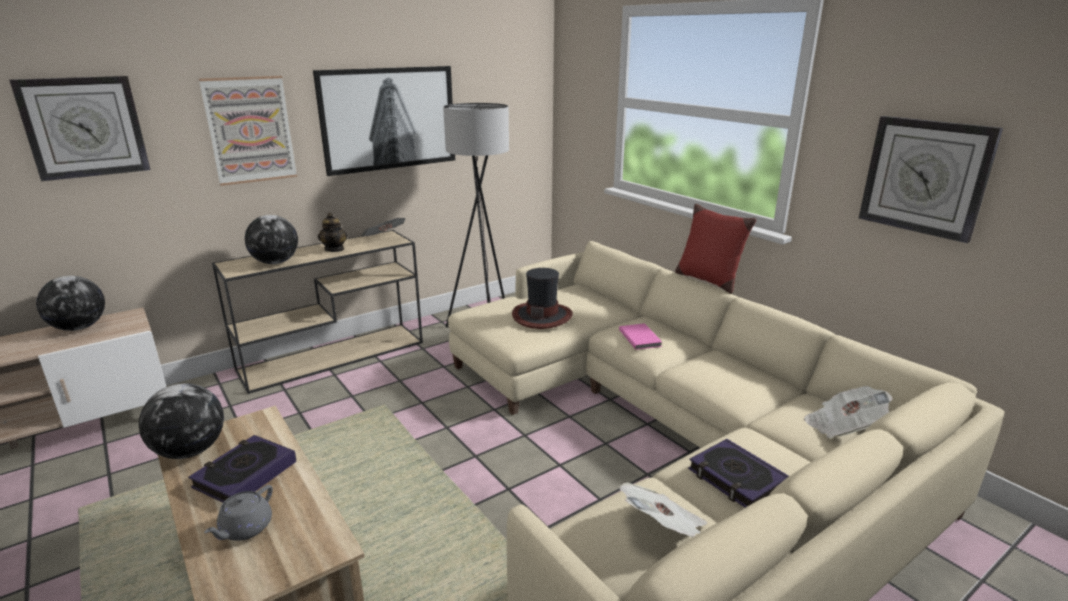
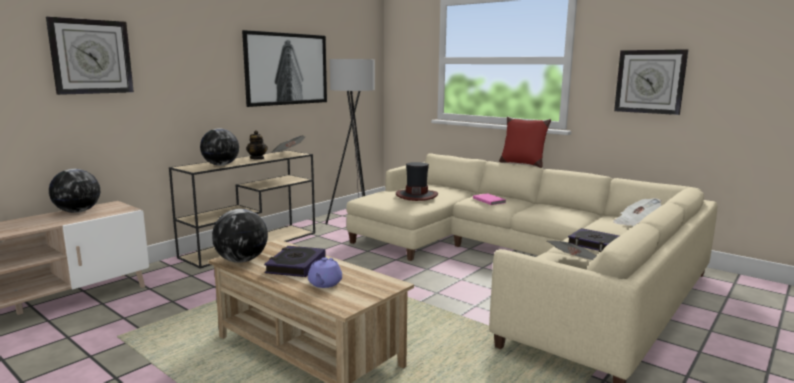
camera: 15 degrees left, 10 degrees down
(245, 528) = (324, 284): grey teapot -> purple teapot
(250, 130) = (200, 69): picture -> none

